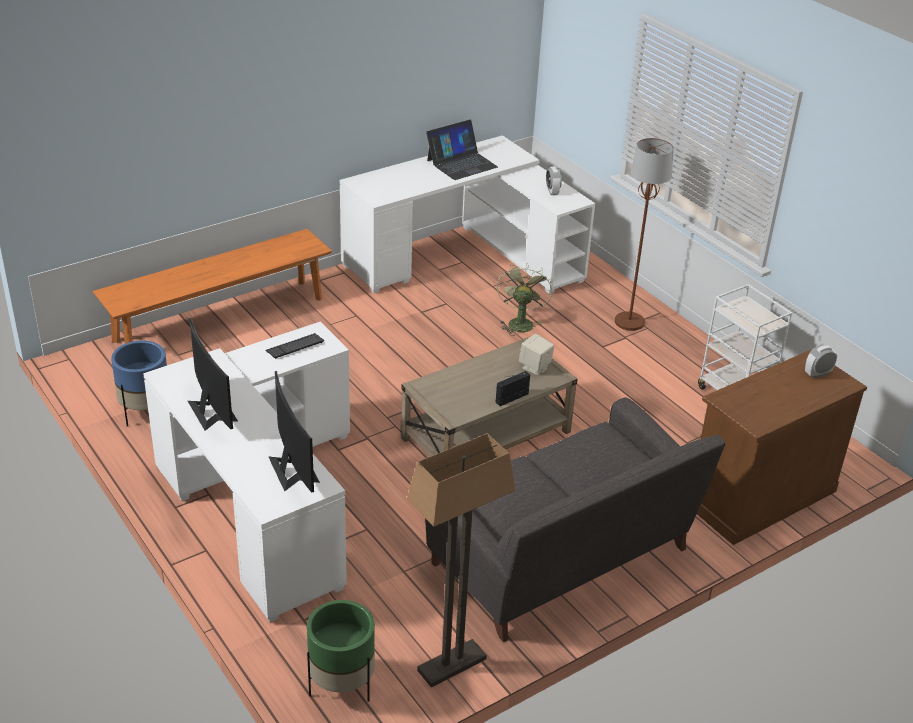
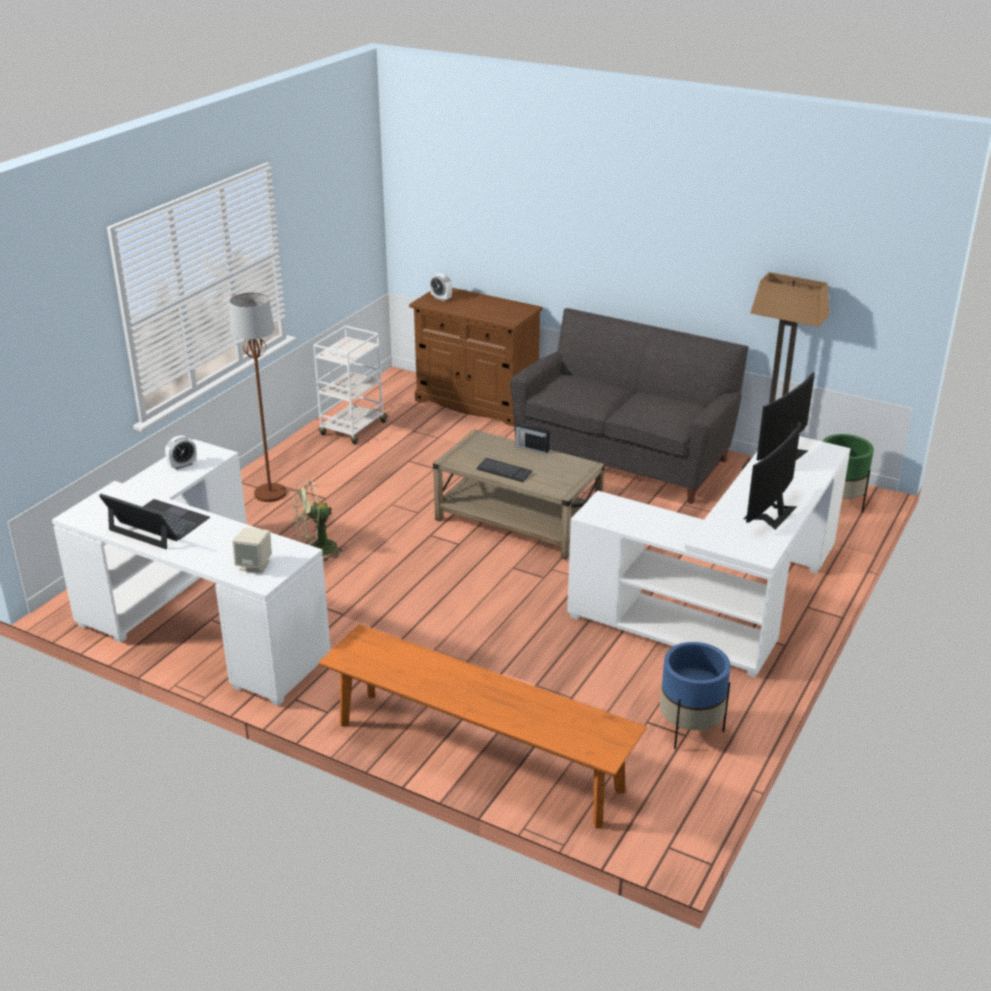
camera: 115 degrees left, 5 degrees down
(295, 347) = (626, 517): keyboard -> keyboard (504, 471)
(535, 367) = (477, 449): beige speaker -> beige speaker (255, 565)

